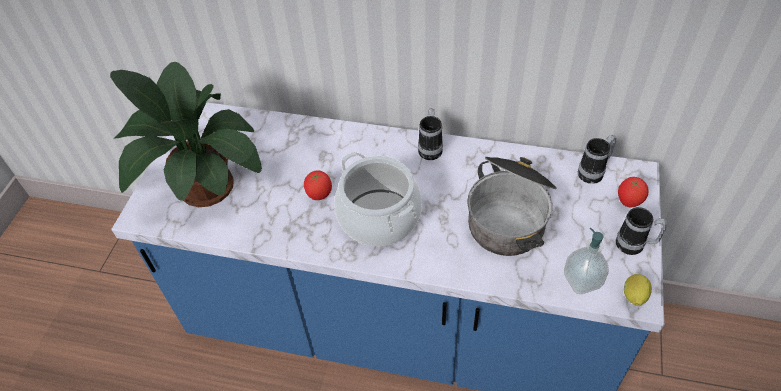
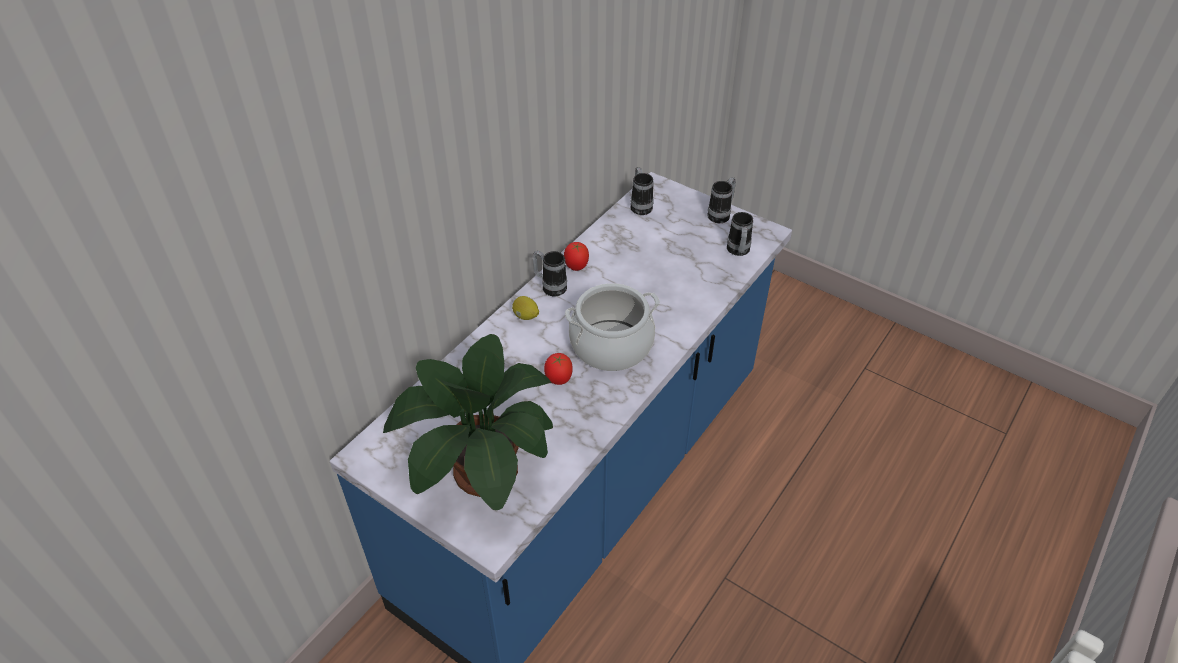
camera: 70 degrees left, 5 degrees down
(510, 214) = (655, 266): cooking pot -> none
(582, 280) = (738, 252): soap dispenser -> mug
(628, 202) = (680, 201): tomato -> tomato (576, 267)
(634, 296) = (764, 233): lemon -> lemon (526, 316)

